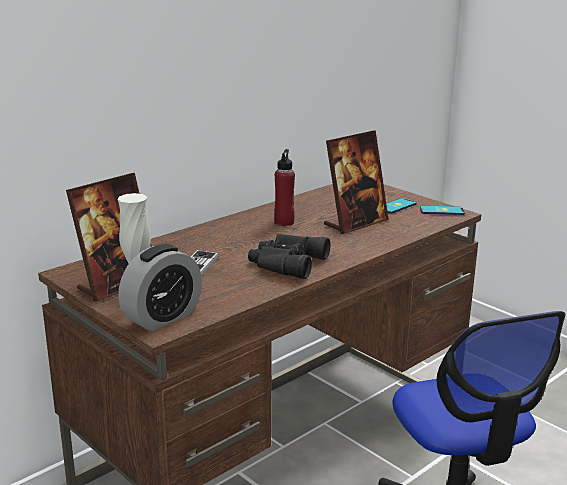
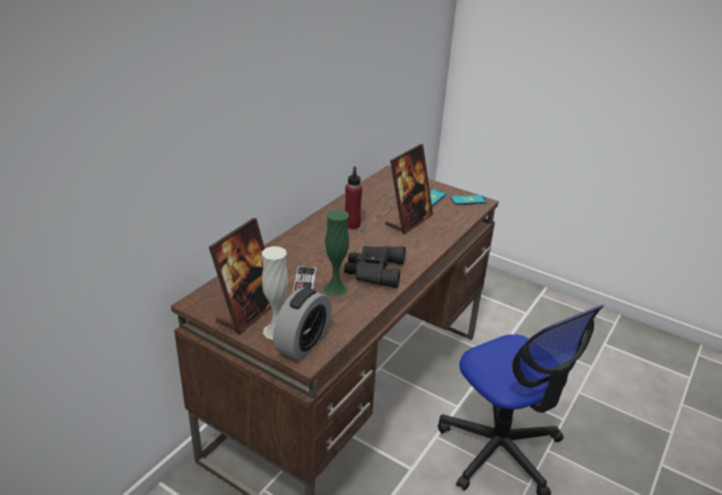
camera: 15 degrees left, 10 degrees up
(230, 274) = (335, 289): none -> green vase

